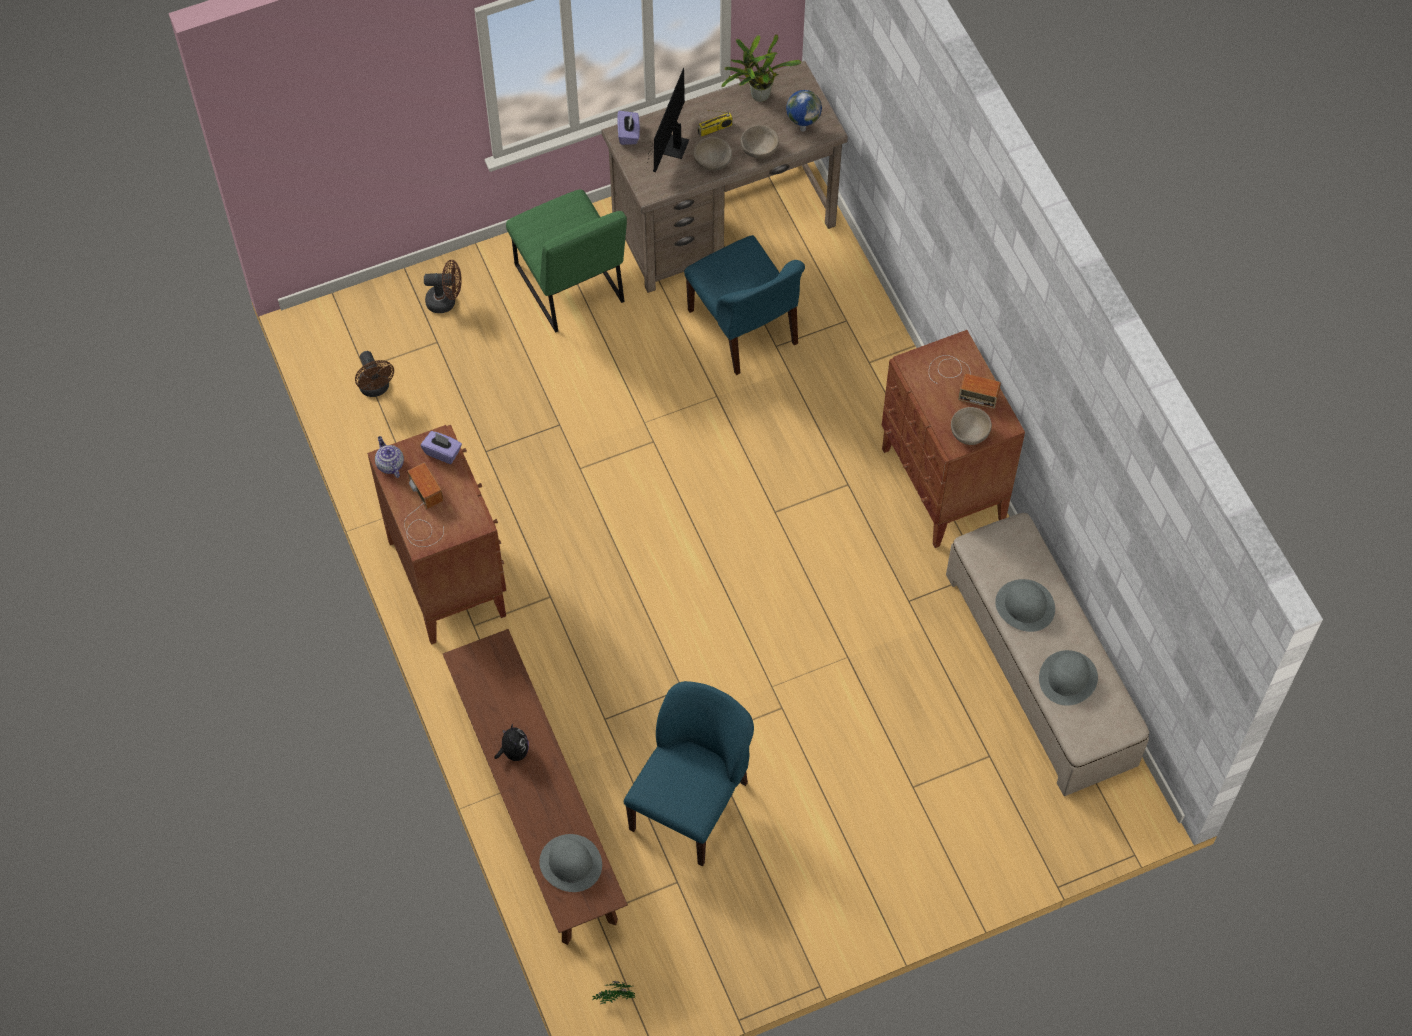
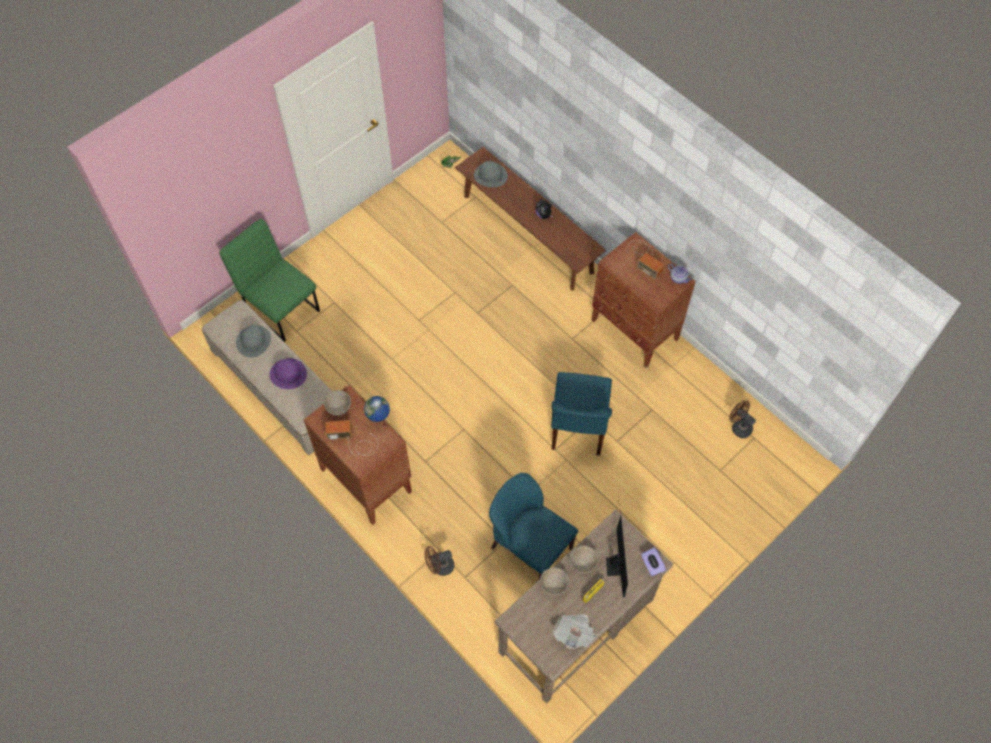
camera: 160 degrees right, 0 degrees up
(442, 452) = (652, 294): purple tissue box -> none
(446, 301) = (730, 500): brown fan -> brown fan (440, 567)
(570, 286) = (657, 539): green chair -> green chair (281, 308)
(690, 804) = (449, 258): blue chair -> blue chair (578, 427)
(757, 96) = (574, 633): potted plant -> newspaper
(802, 128) = (530, 615): globe -> globe (379, 420)
(1025, 606) = (288, 374): grey hat -> purple hat

